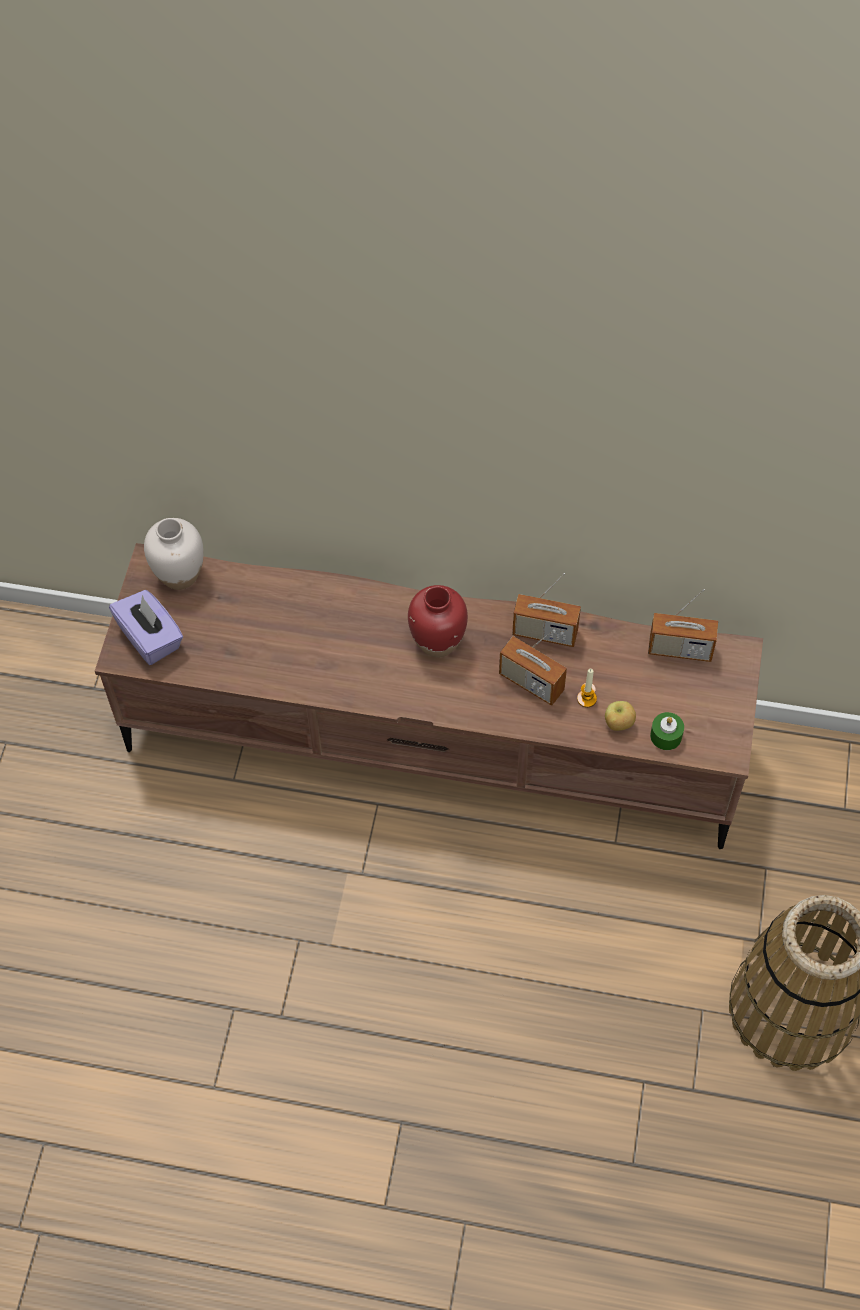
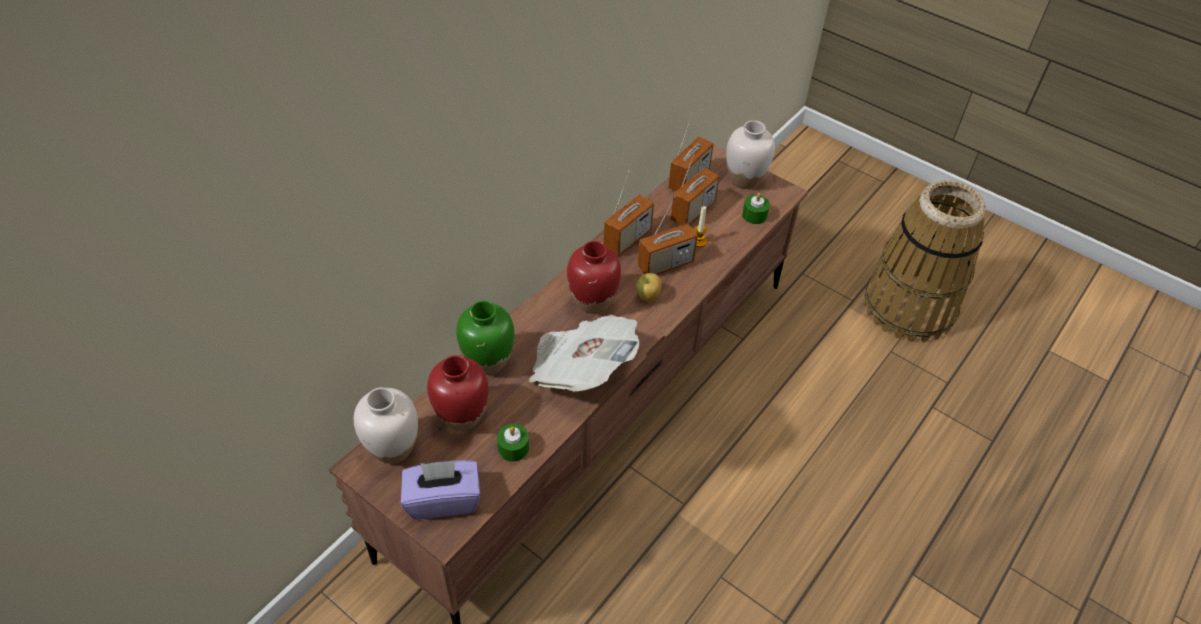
camera: 65 degrees left, 10 degrees down
(229, 662) = (513, 448): none -> green candle
(240, 606) = (461, 416): none -> red vase
(311, 595) = (488, 361): none -> green vase
(347, 672) = (581, 369): none -> newspaper
(618, 724) = (730, 234): apple -> apple (648, 296)
(630, 674) = (693, 211): none -> radio
(719, 704) = (744, 180): none -> white vase

